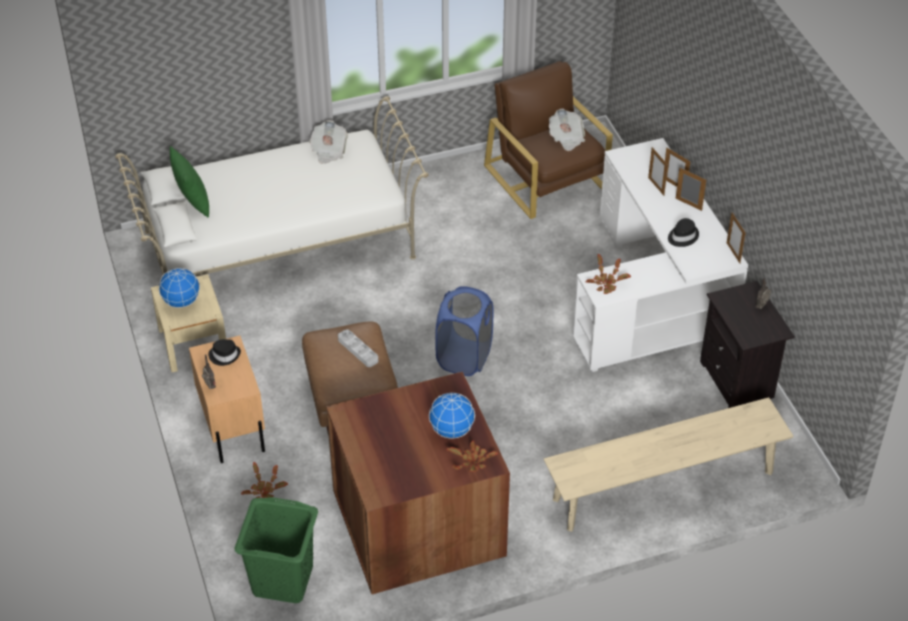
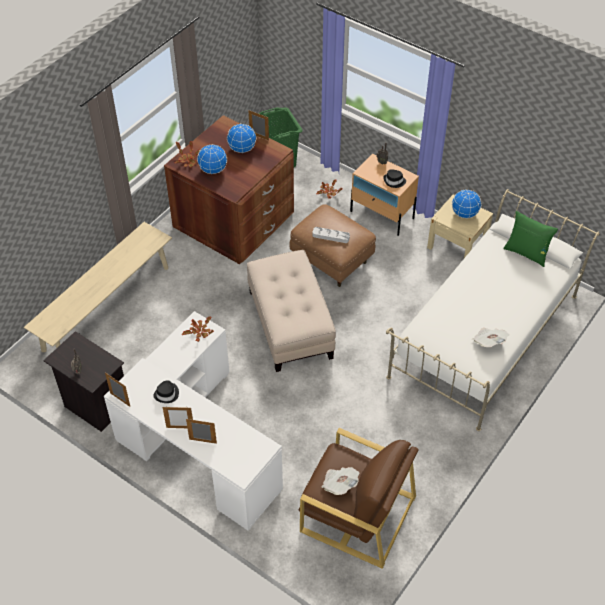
camera: 145 degrees right, 5 degrees up
(388, 441) = (242, 149): none -> globe
(464, 357) = (289, 324): blue laundry basket -> beige ottoman
(656, 186) = (216, 431): picture frame -> picture frame (259, 136)

